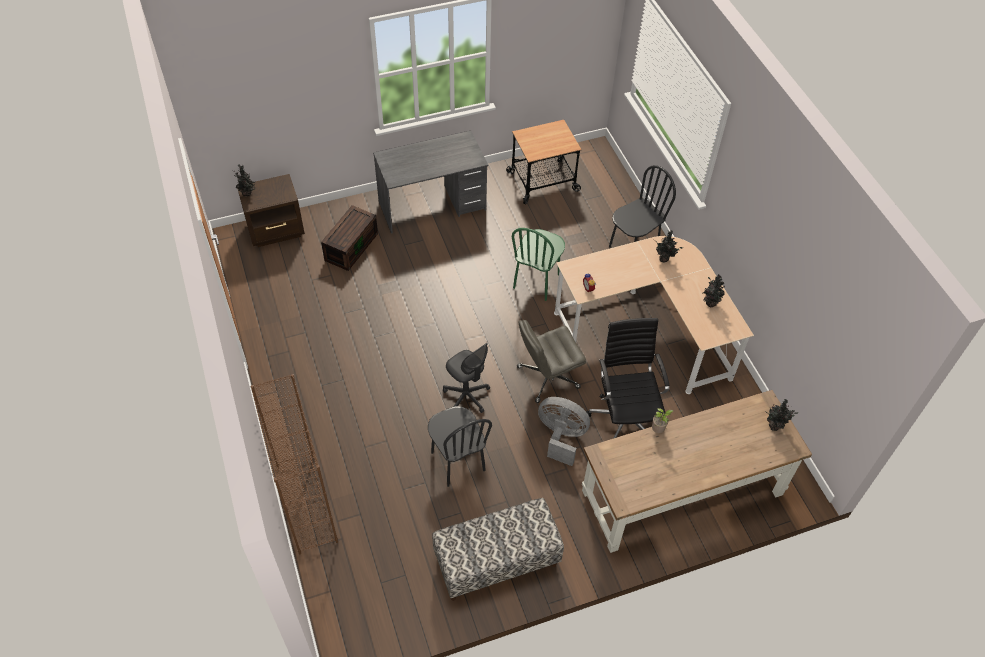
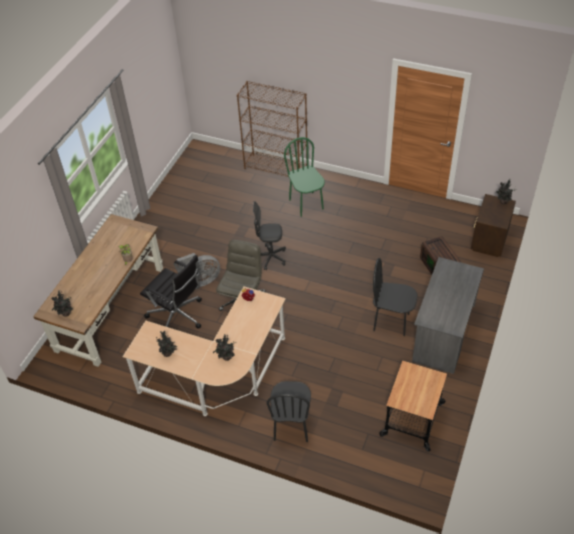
camera: 135 degrees right, 5 degrees down
(457, 461) = (236, 230): black chair -> black chair (391, 322)
(496, 562) = (169, 213): bench -> none
(537, 281) = (318, 346): green chair -> green chair (306, 204)

